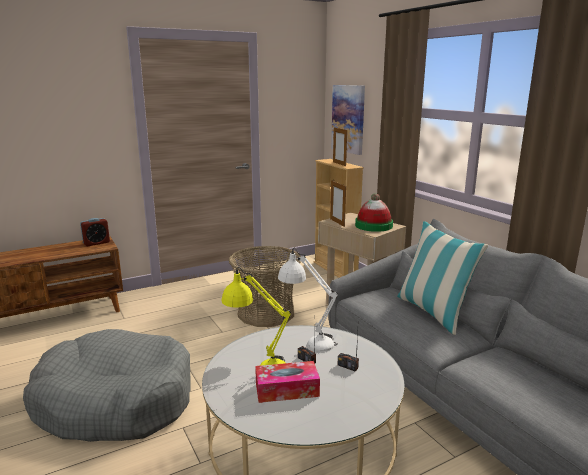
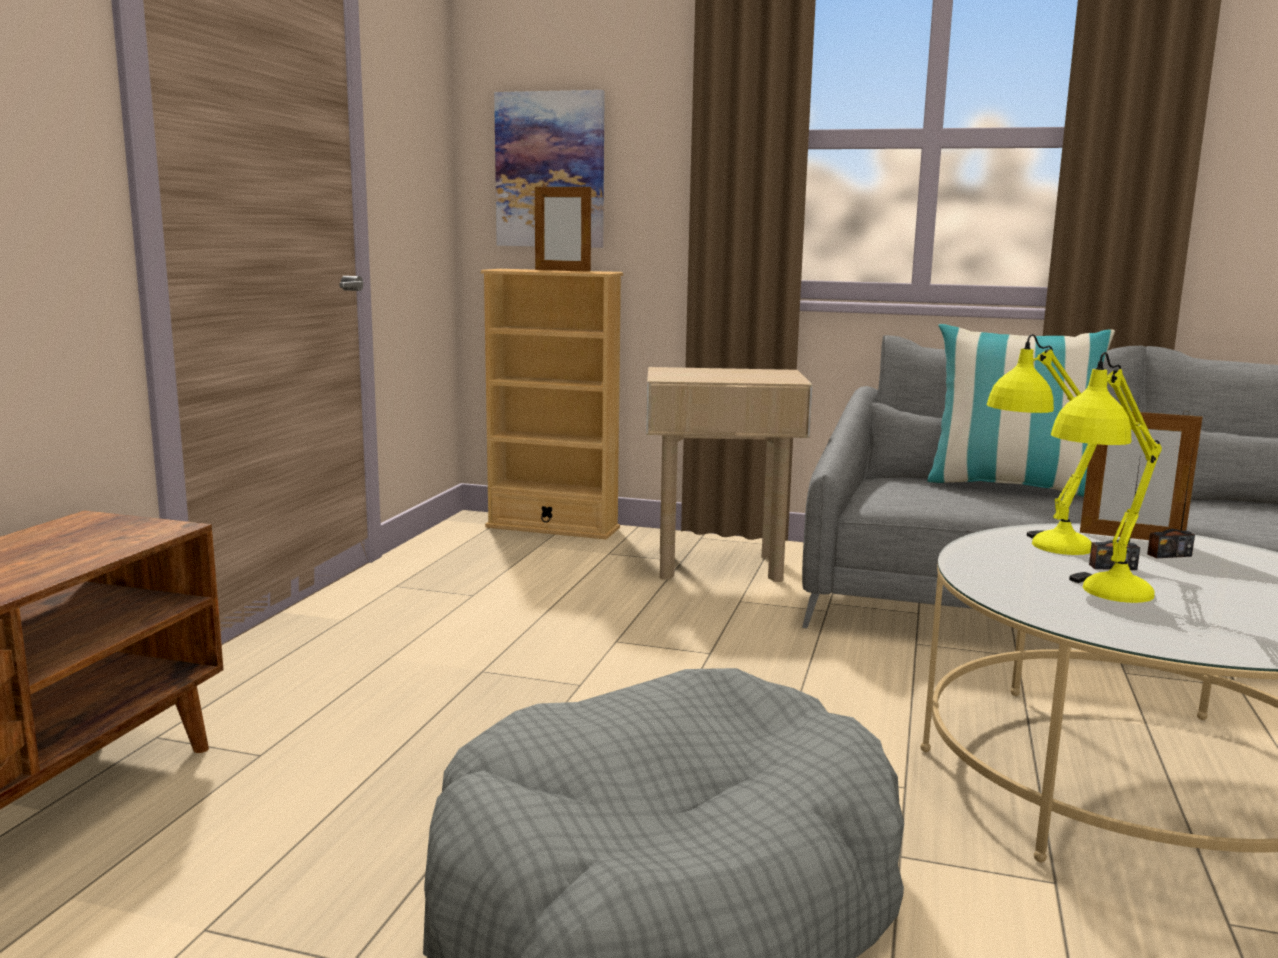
camera: 45 degrees left, 5 degrees down
(96, 243) = (91, 529): alarm clock -> none
(266, 313) = (590, 626): basket -> none
(287, 389) = (1212, 603): tissue box -> none
(307, 340) = (1034, 548): white table lamp -> yellow table lamp
(337, 222) = (686, 378): picture frame -> picture frame (1131, 538)
(373, 225) = (755, 374): hat -> none

